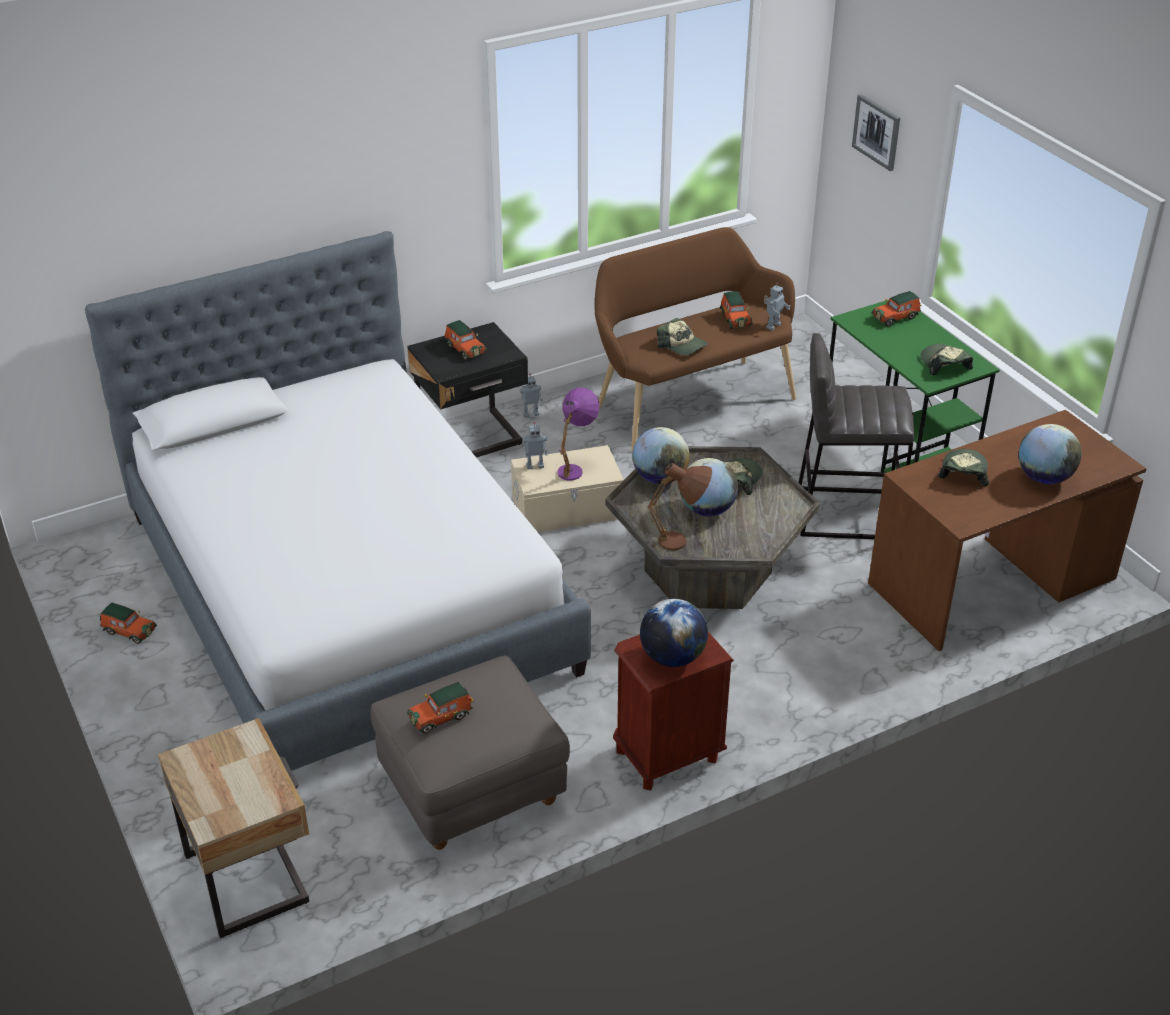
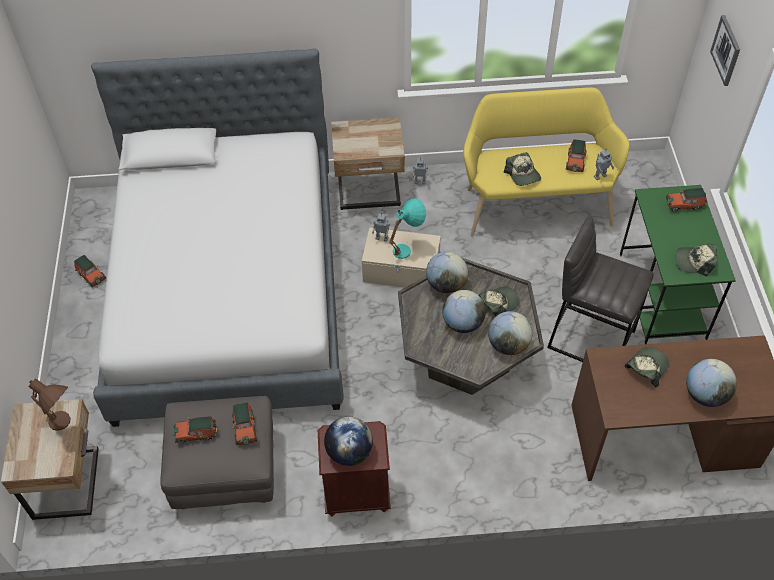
camera: 25 degrees right, 15 degrees up
(464, 348) = (366, 135): toy car -> toy car (244, 427)
(472, 441) = (369, 192): black nightstand -> beige nightstand
(575, 468) = (407, 248): purple table lamp -> turquoise table lamp
(683, 543) = (430, 346): brown table lamp -> brown table lamp (65, 425)
(689, 400) = (535, 203): brown bench -> yellow bench
(776, 515) = (508, 345): none -> globe
(944, 364) = (694, 262): cap -> cap turned 90 degrees counterclockwise

